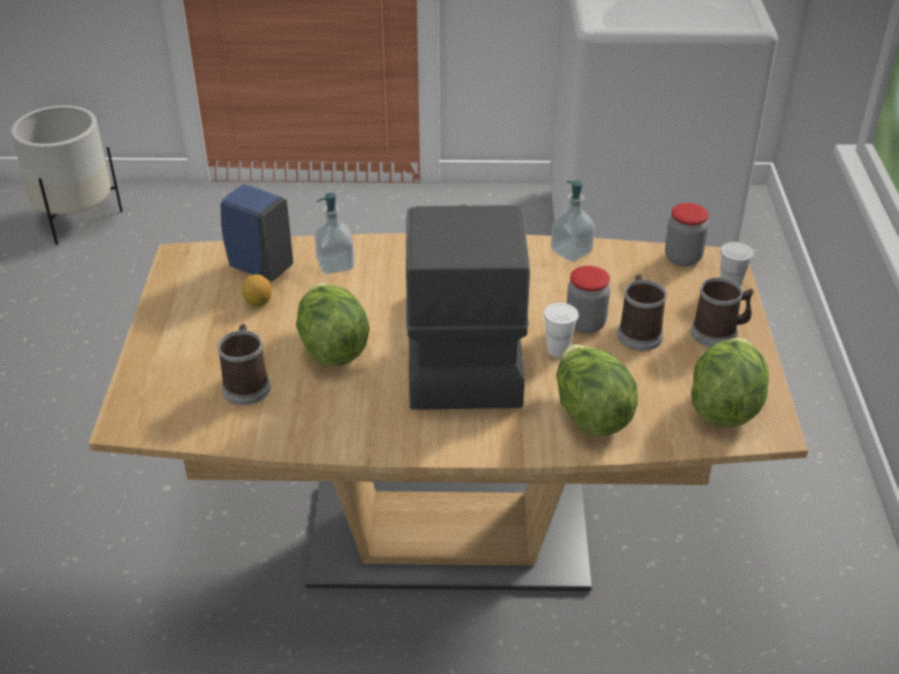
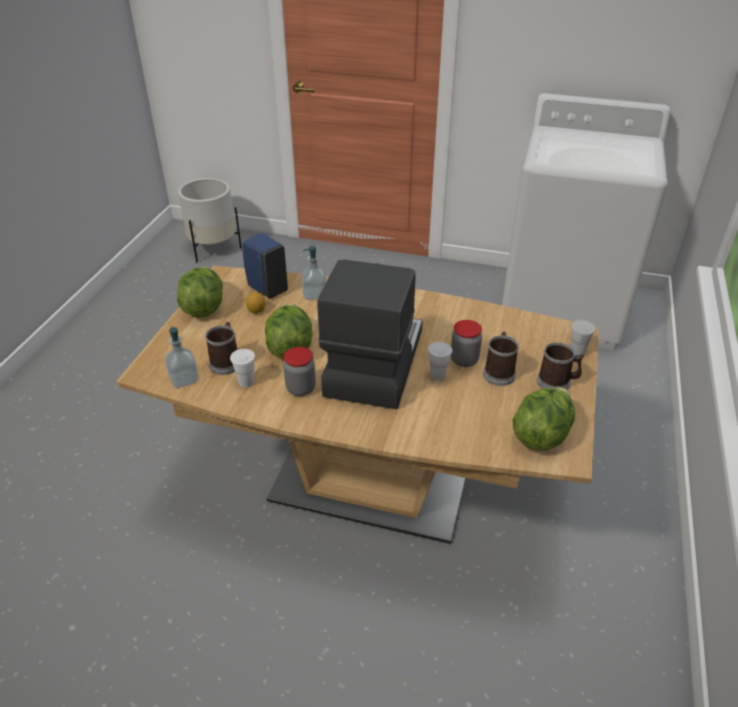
camera: 15 degrees right, 0 degrees up
(290, 409) = (246, 382): none -> white cup
(571, 252) = (474, 310): soap dispenser -> soap dispenser (184, 379)
(590, 414) = (442, 422): lettuce -> lettuce (203, 307)
(683, 258) = (551, 326): jar -> jar (301, 388)

